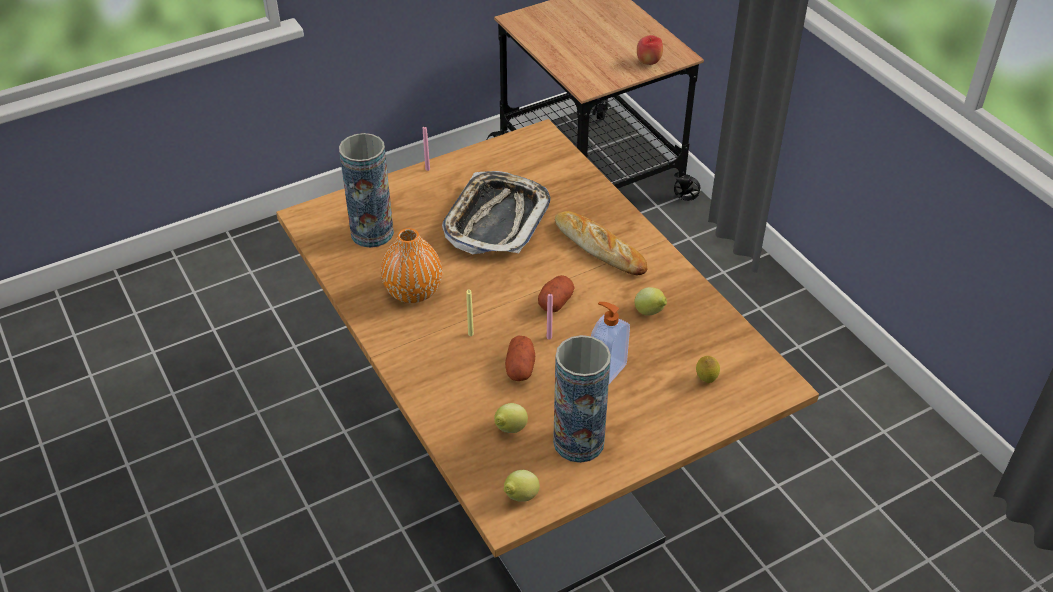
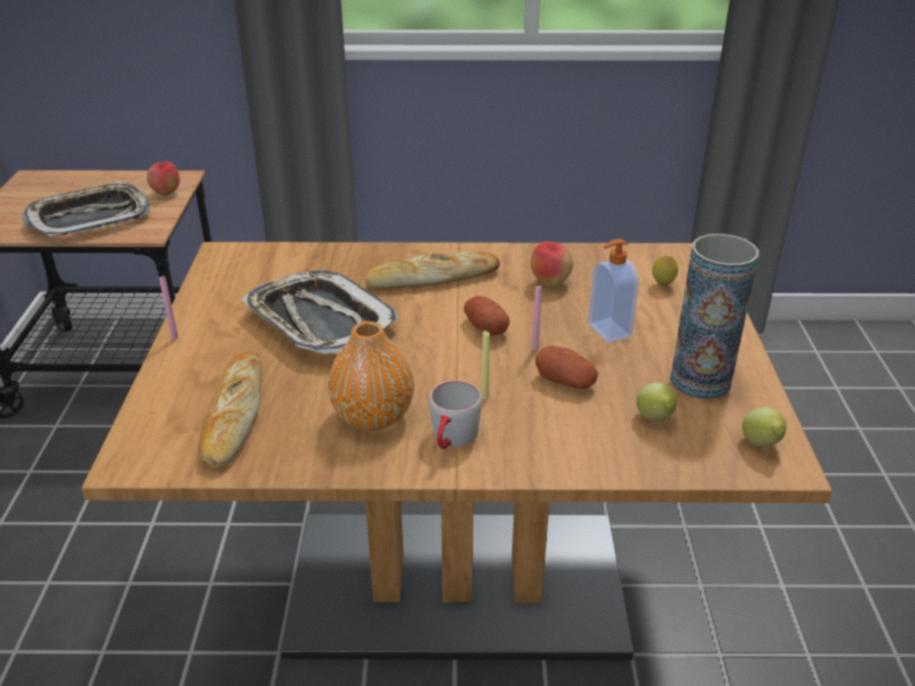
camera: 60 degrees left, 10 degrees down
(372, 233) = (233, 415): vase -> bread
(414, 337) = (452, 440): none -> grey mug
(580, 51) = (90, 218): none -> tray
(650, 313) = (550, 282): lemon -> apple

